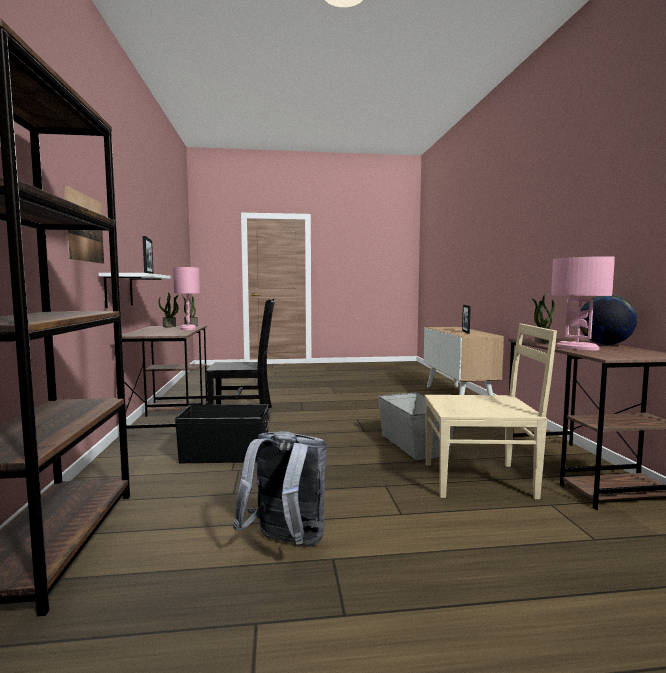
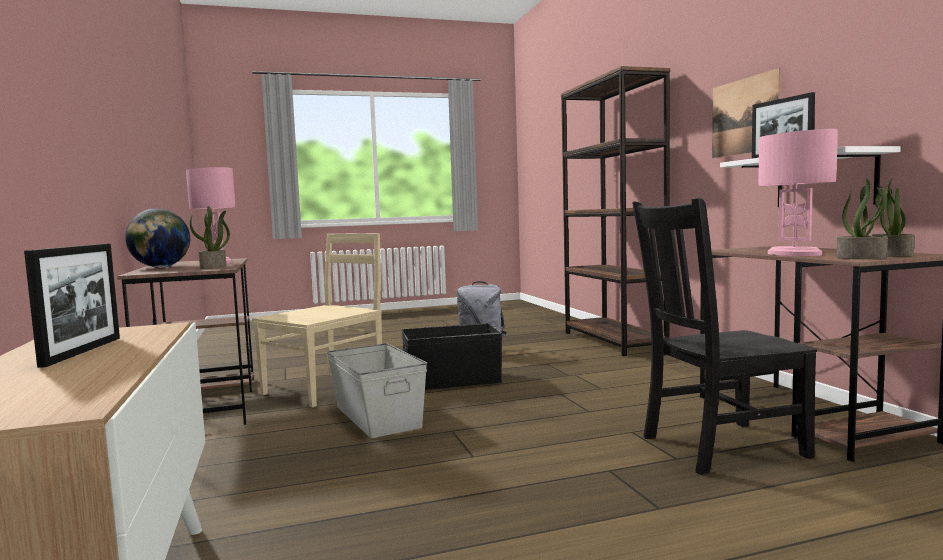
camera: 170 degrees right, 0 degrees up
(225, 455) = (607, 384): black storage box -> black storage box (453, 381)
(481, 480) = (326, 388): beige chair -> beige chair turned 135 degrees clockwise

